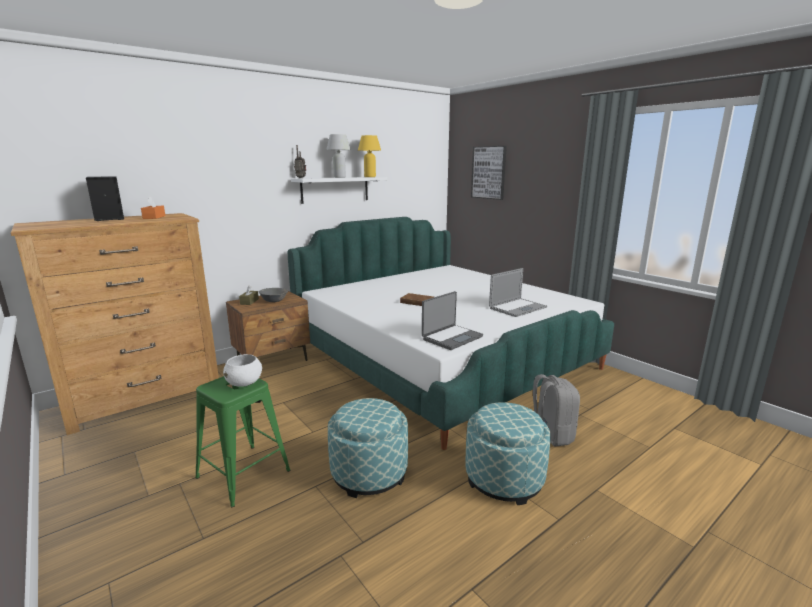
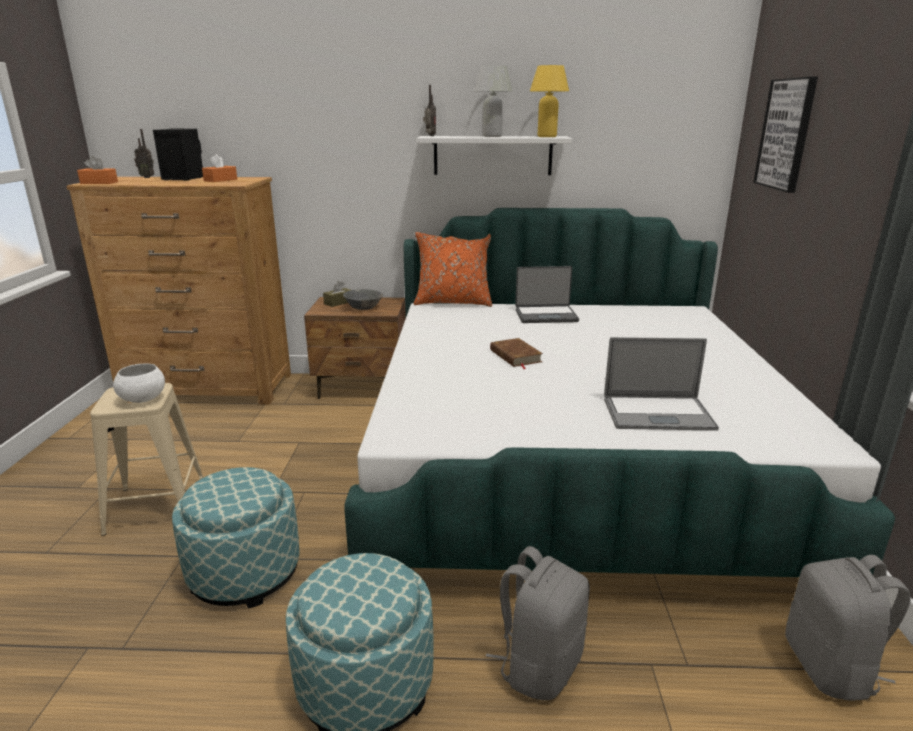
camera: 40 degrees right, 5 degrees up
(40, 227) = (99, 183): none -> orange tissue box
(65, 221) = (147, 177): none -> radio
(243, 474) = (156, 506): green stool -> beige stool
(327, 286) = (453, 302): none -> orange pillow
(451, 338) = (441, 427): laptop -> laptop (546, 315)
(622, 389) = (831, 668): none -> grey backpack

